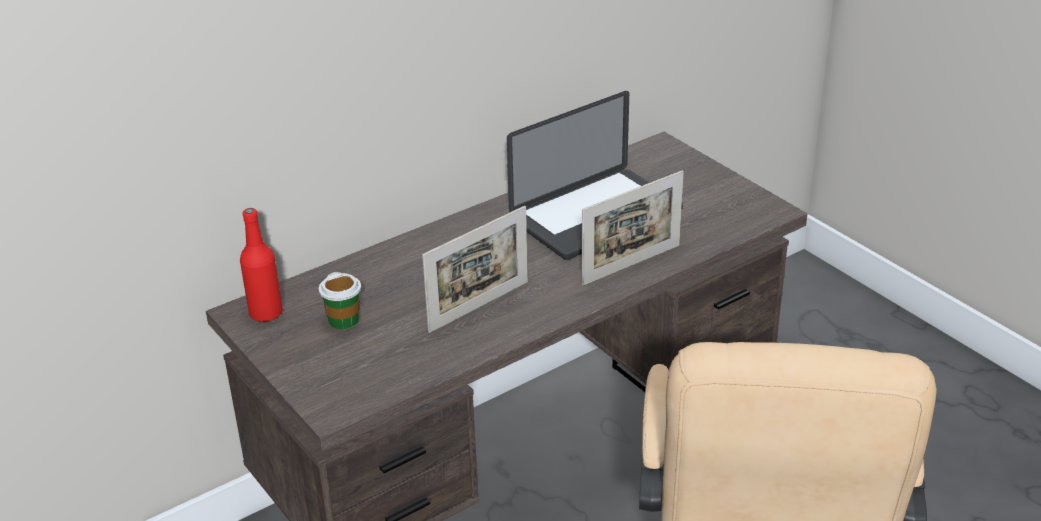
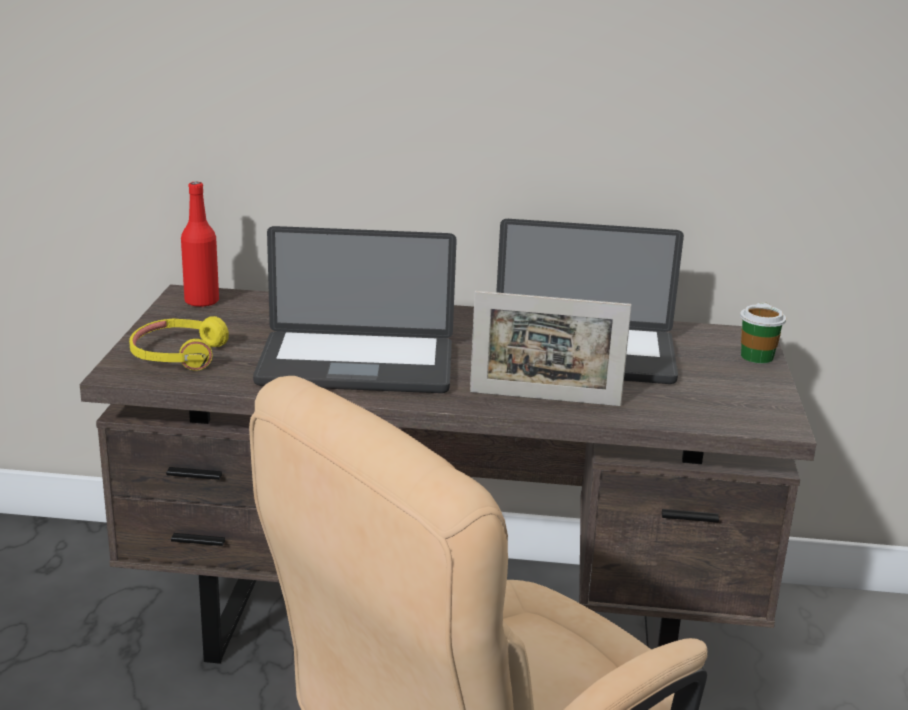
camera: 40 degrees right, 10 degrees down
(342, 370) = (178, 354): none -> yellow headphones
(343, 320) = (242, 328): cup -> cup (757, 356)
(479, 306) = (356, 366): picture frame -> laptop

